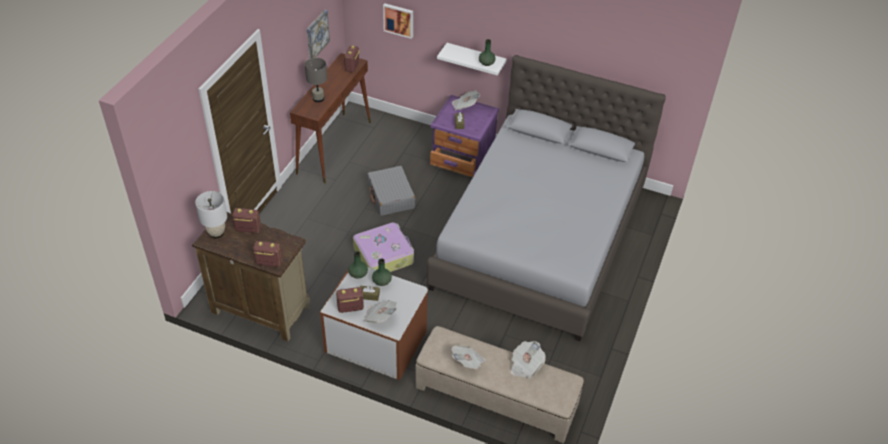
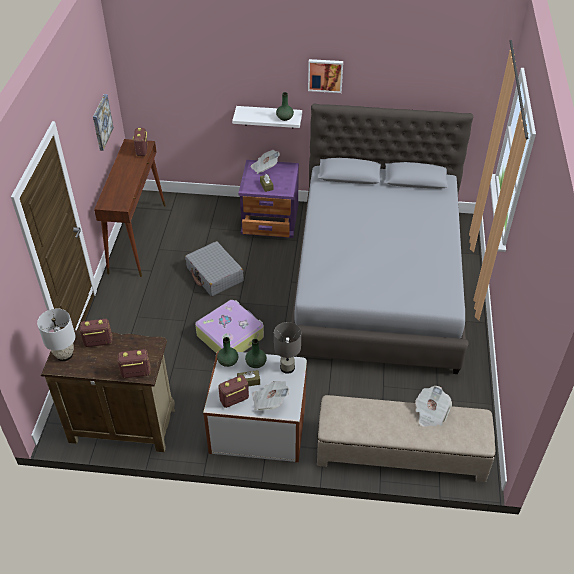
camera: 15 degrees left, 0 degrees up
(318, 98) = (118, 189): grey table lamp -> grey table lamp (287, 367)
(399, 20) = (181, 92): picture -> picture (325, 75)
(468, 362) = (373, 425): newspaper -> none

